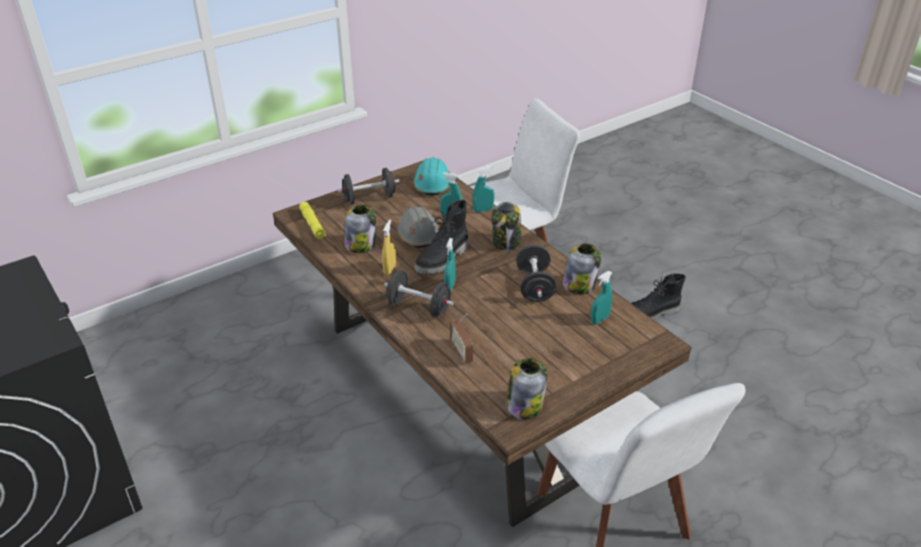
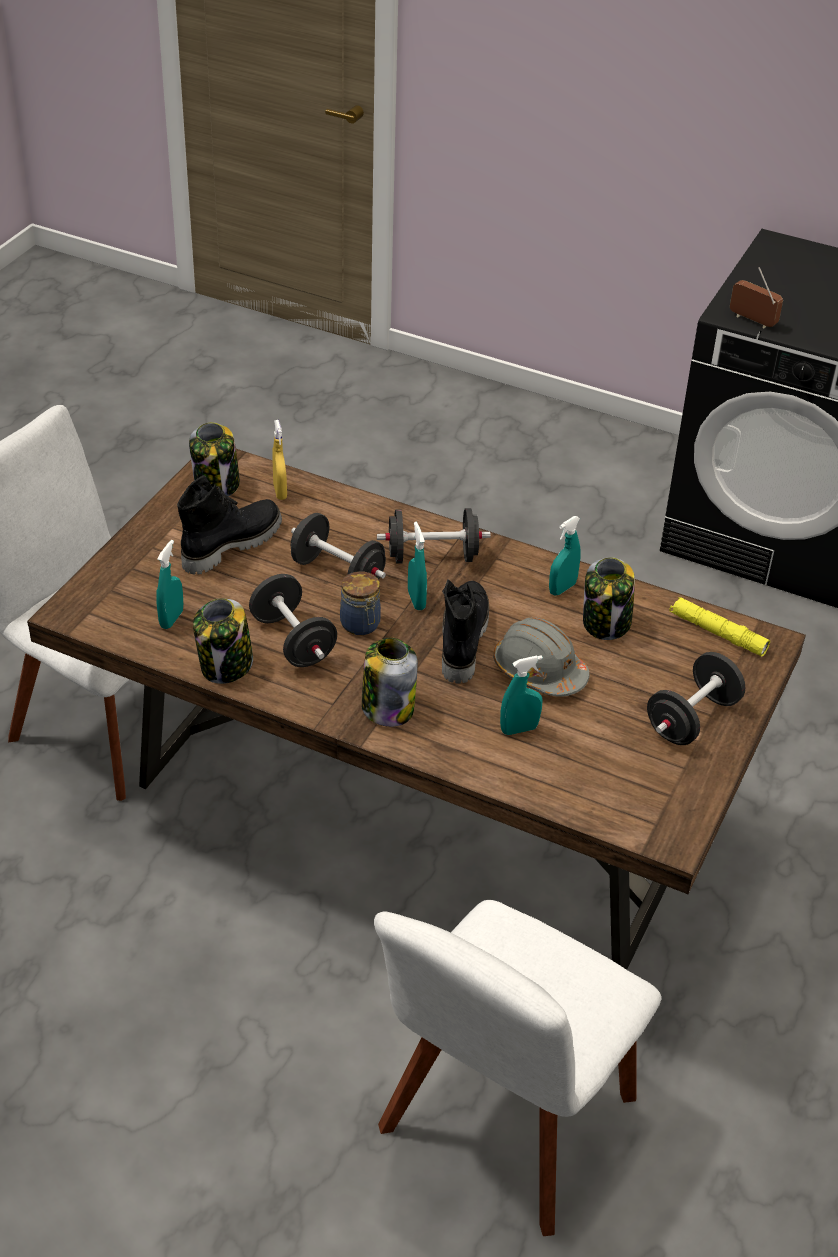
camera: 150 degrees right, 5 degrees up
(389, 269) = (523, 597): yellow spray bottle -> yellow spray bottle (280, 492)
(432, 185) = (617, 795): turquoise hard hat -> none
(461, 353) = (330, 518): radio -> radio (752, 321)
(483, 210) = (476, 765): turquoise spray bottle -> turquoise spray bottle (562, 588)
(483, 315) = (337, 573): none -> black dumbbell
(491, 283) = (361, 625): none -> jar
(651, 314) = (153, 1126): black boot -> black boot (230, 544)

